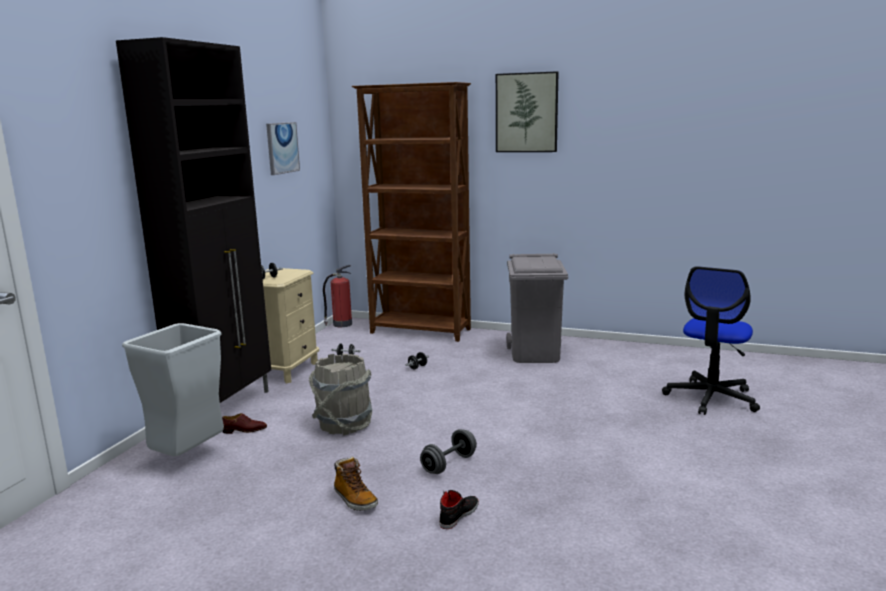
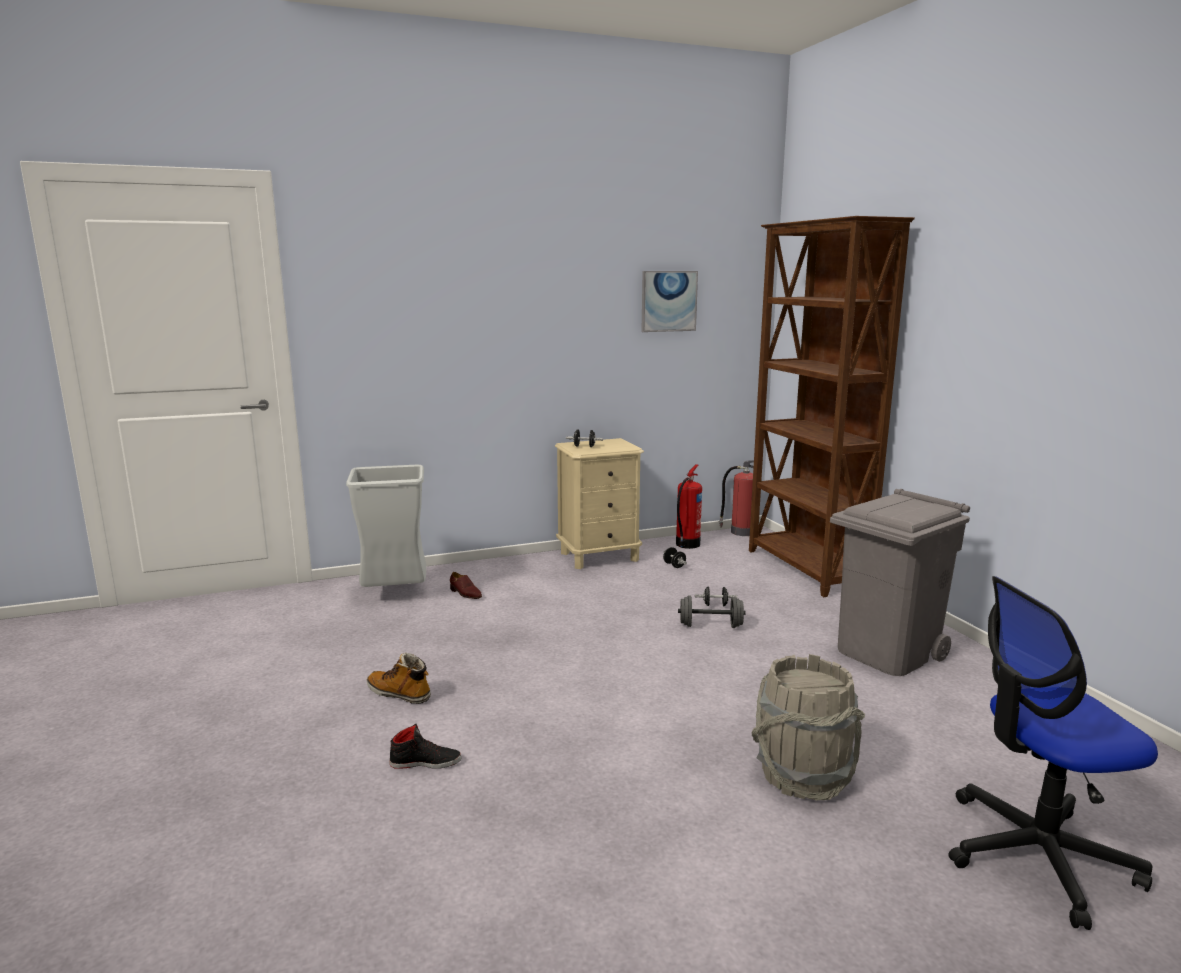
camera: 50 degrees right, 0 degrees up
(226, 407) = (495, 568): black cabinet -> none
(325, 343) = (686, 545): none -> fire extinguisher
(344, 424) = (534, 627): grey bucket -> grey bucket (803, 775)
(355, 500) = (399, 694): boot -> boot turned 105 degrees clockwise
(449, 464) = (523, 713): grey dumbbell -> grey dumbbell (710, 625)
(526, 112) = (984, 265): picture -> none

